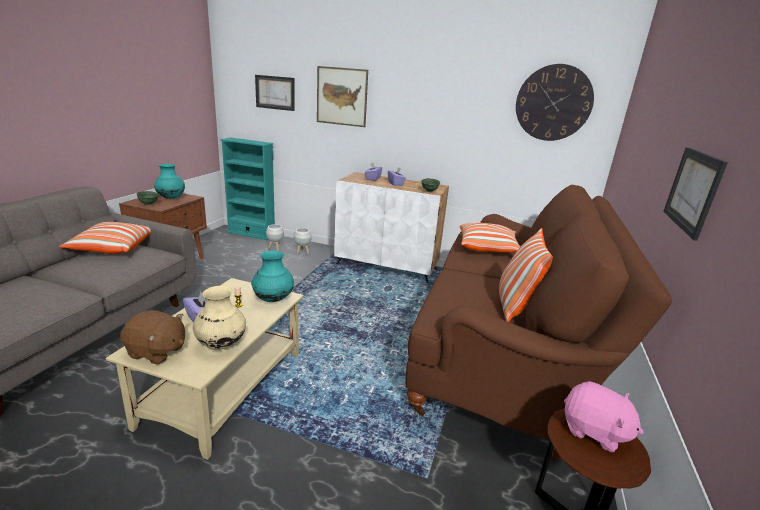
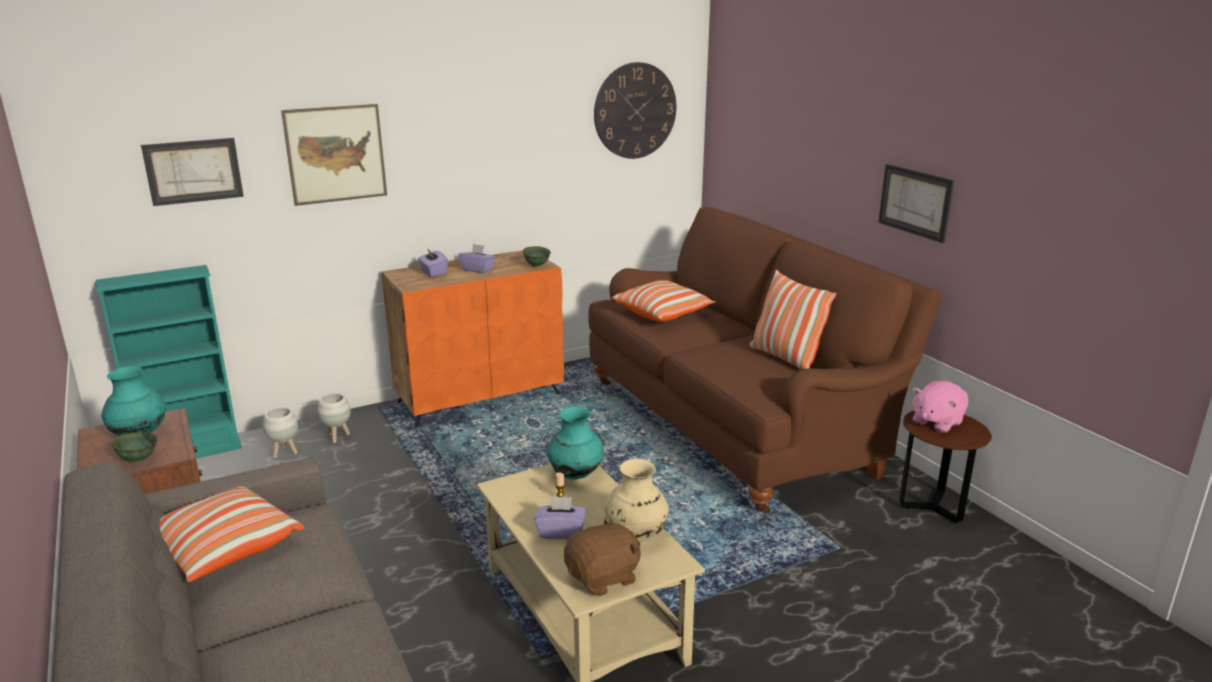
camera: 45 degrees left, 0 degrees up
(387, 266) = (480, 398): white cabinet -> orange cabinet
(594, 431) = (936, 422): pink plush toy -> pink plush toy turned 150 degrees clockwise

